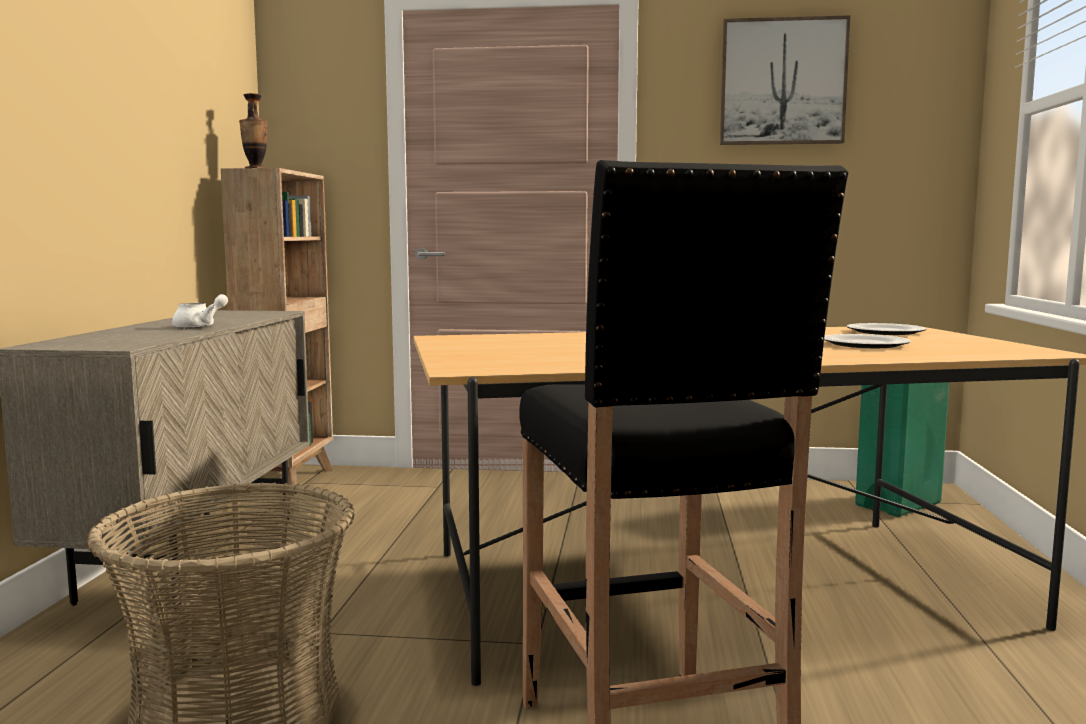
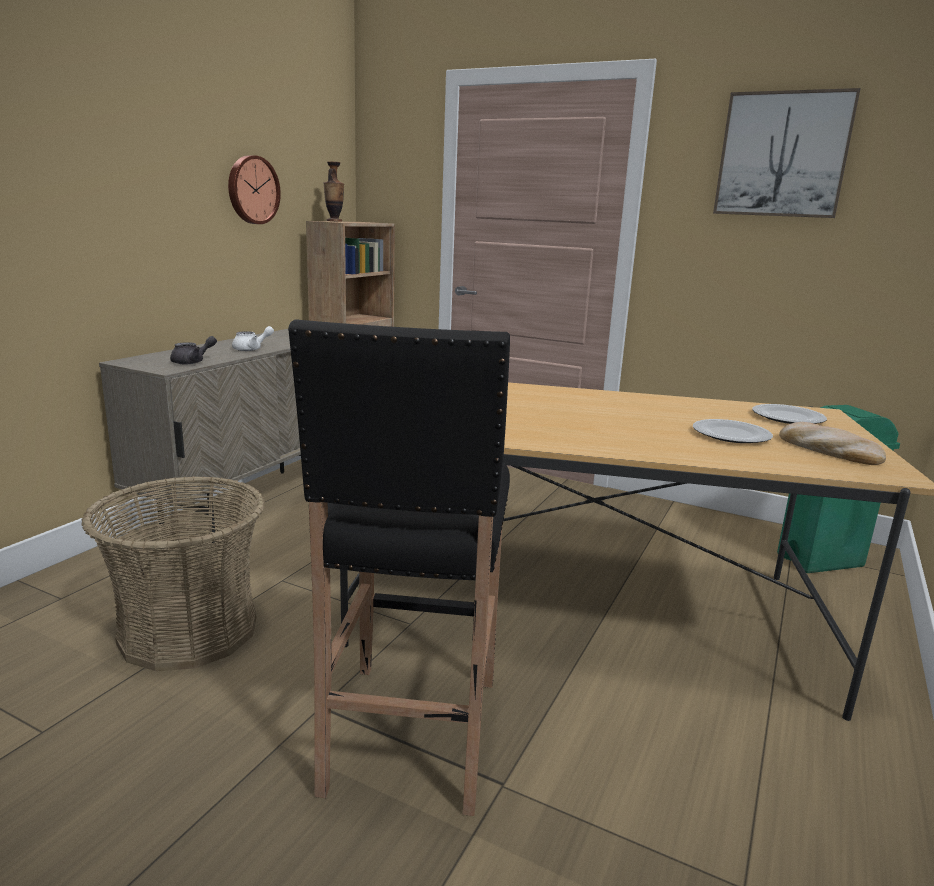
camera: 20 degrees right, 10 degrees up
(143, 339) = (193, 362): none -> grey teapot
(160, 122) = (252, 190): none -> wall clock
(965, 345) = (828, 450): none -> bread

